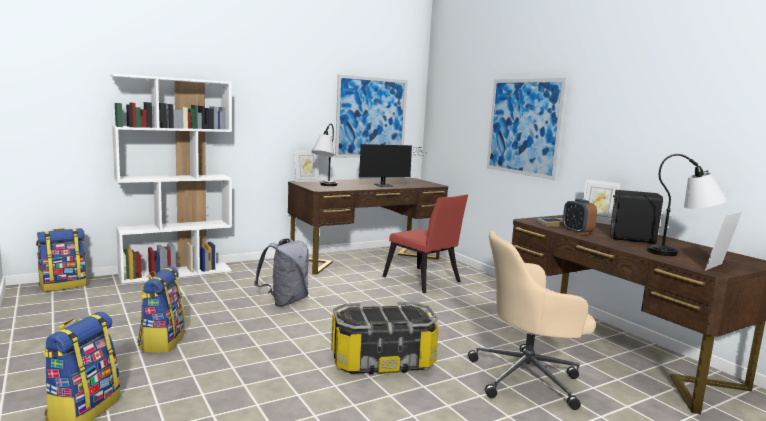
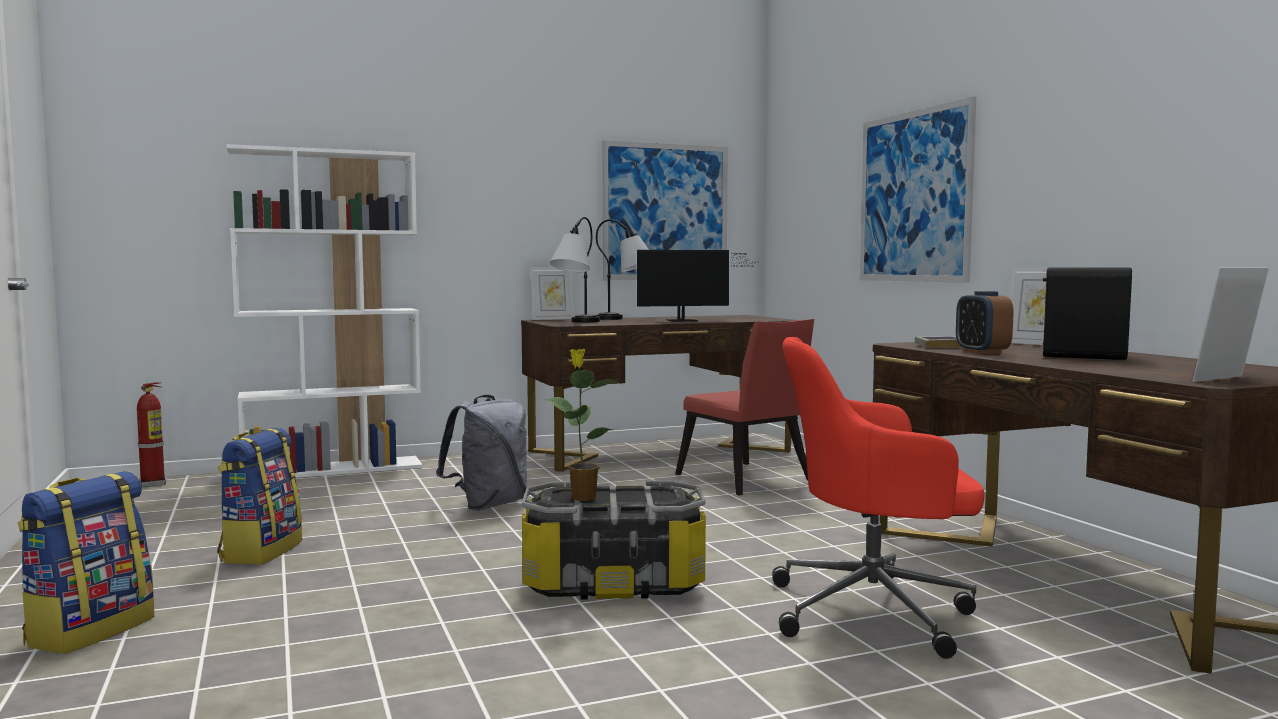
camera: 10 degrees right, 5 degrees down
(63, 285) = (153, 484): backpack -> fire extinguisher
(367, 315) = (582, 497): none -> potted plant
(528, 378) = (875, 611): beige office chair -> red office chair
(682, 254) = (1169, 368): table lamp -> table lamp (626, 319)

